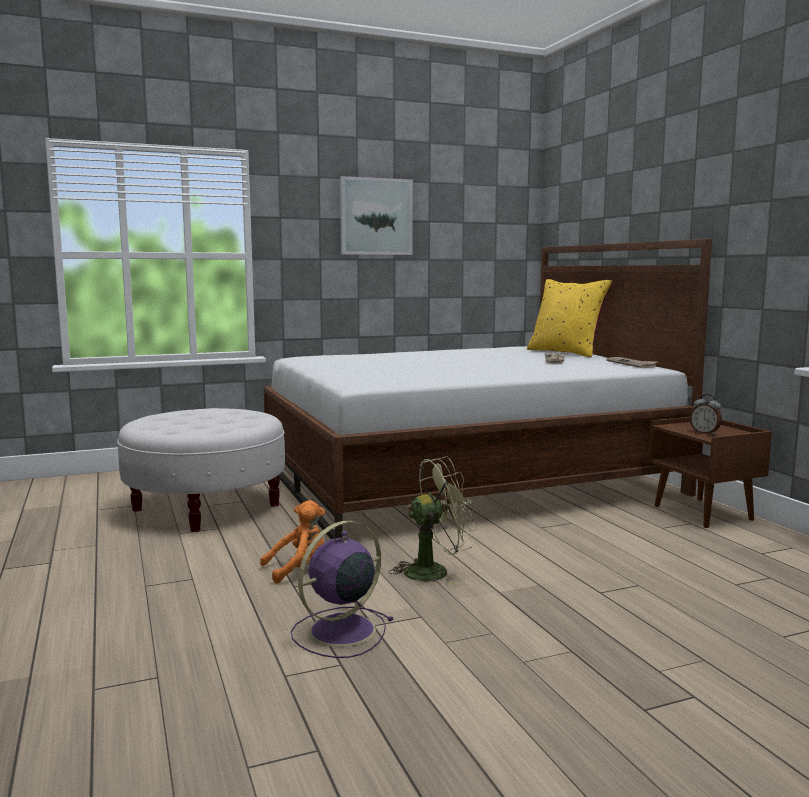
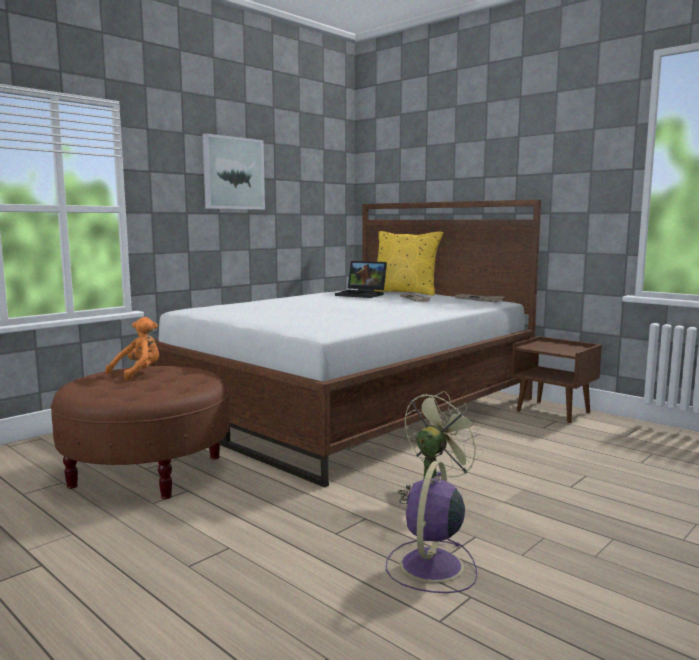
camera: 25 degrees left, 0 degrees up
(206, 507) = (147, 471): white ottoman -> brown ottoman
(298, 569) = (319, 516): orange plush toy -> orange plush toy (138, 373)
(509, 352) = (362, 294): none -> laptop
(705, 433) = (559, 350): alarm clock -> none

